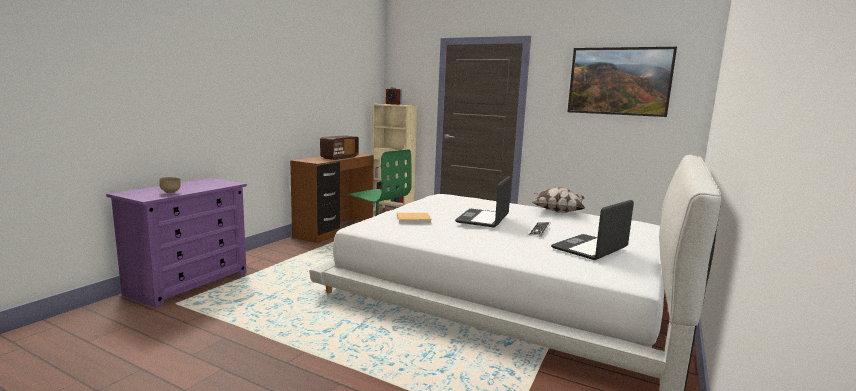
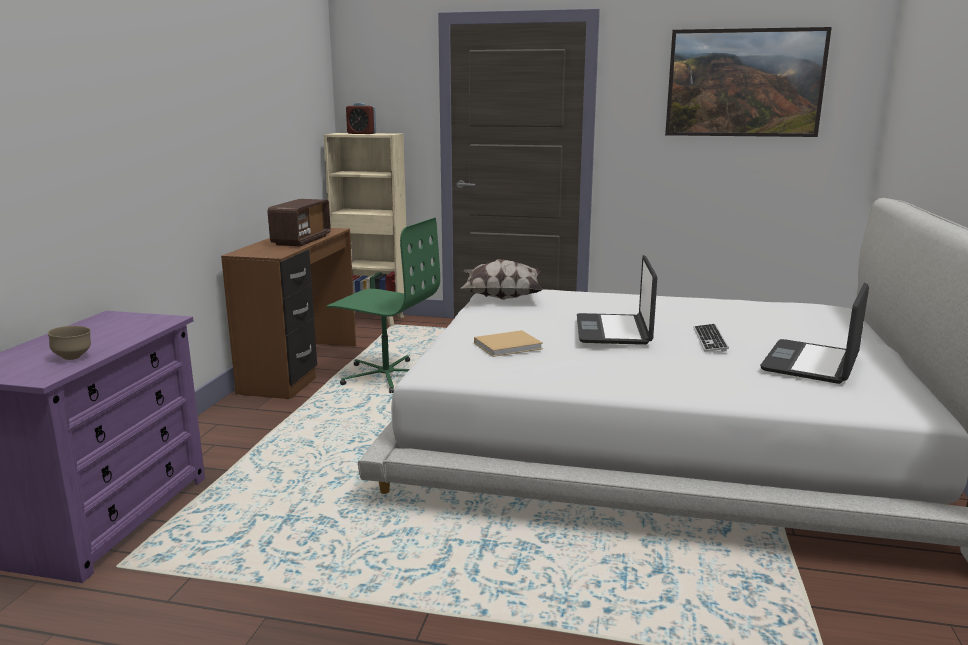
camera: 15 degrees left, 5 degrees up
(556, 211) = (696, 301): pillow -> pillow (501, 297)

